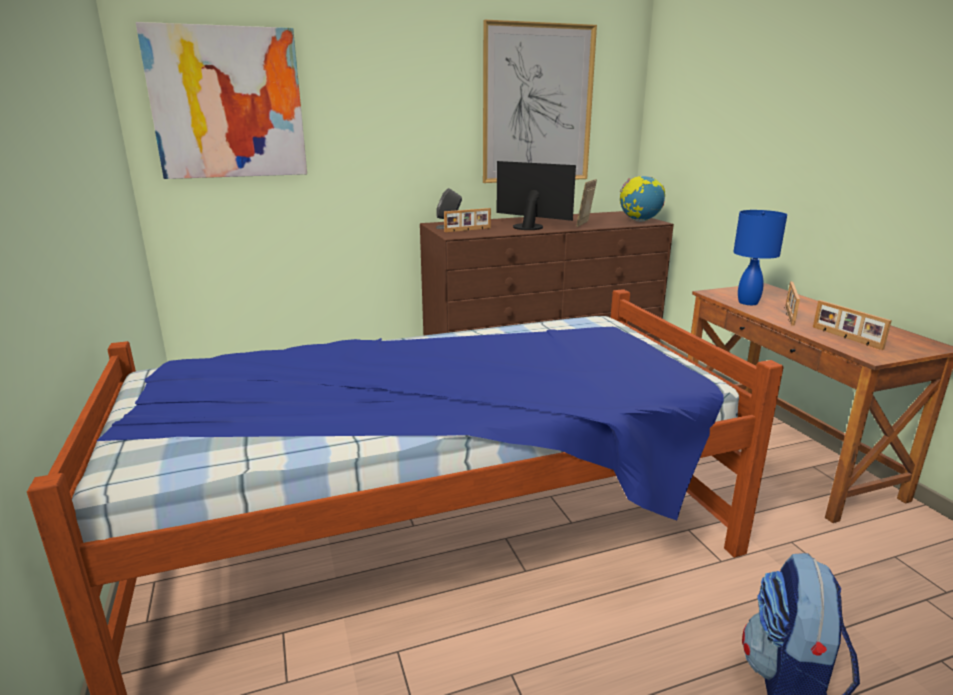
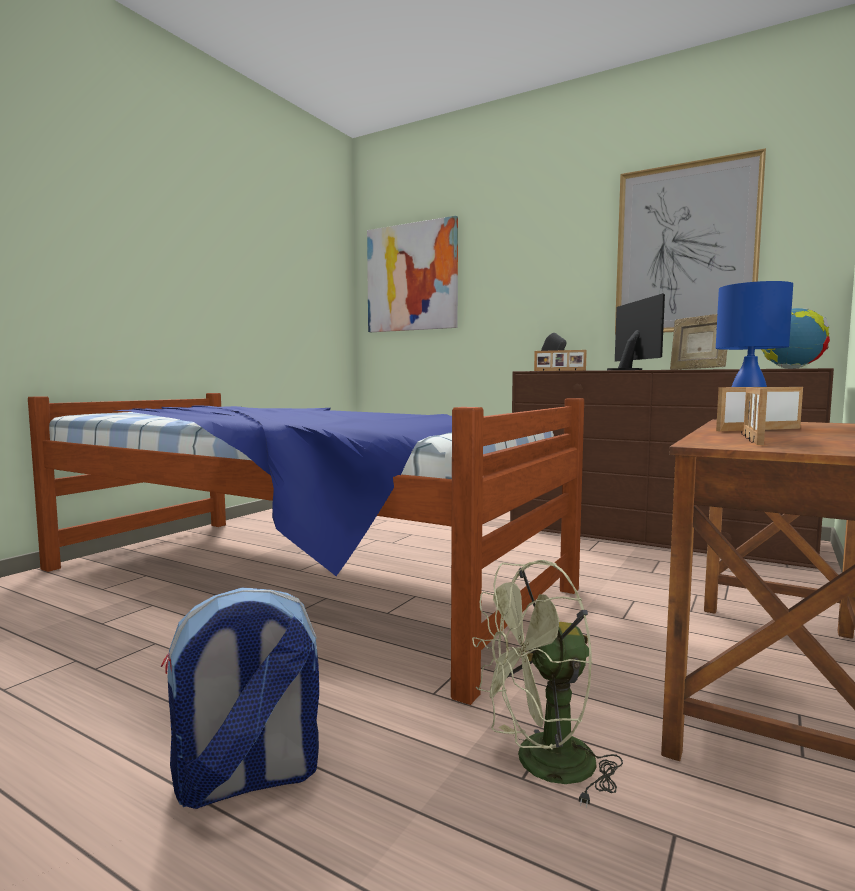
camera: 50 degrees right, 15 degrees down
(585, 225) = (697, 369): picture frame -> picture frame turned 105 degrees counterclockwise
(825, 563) = (541, 766): none -> green fan

